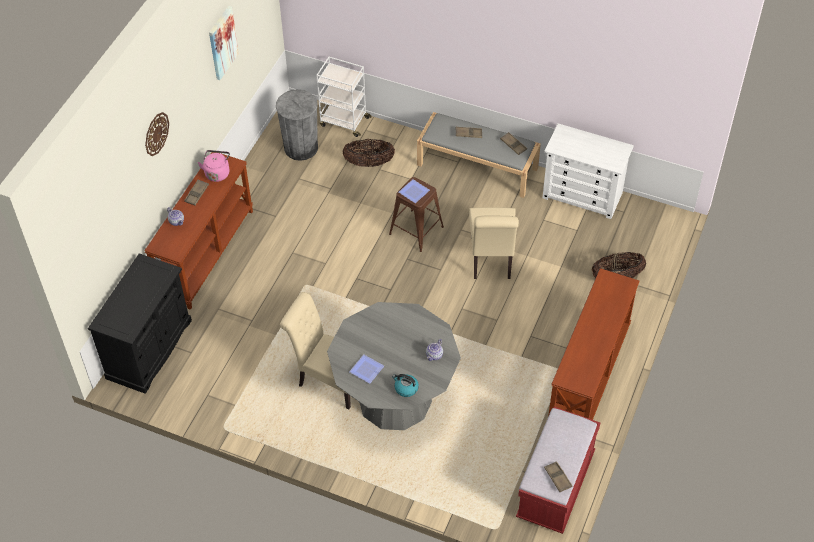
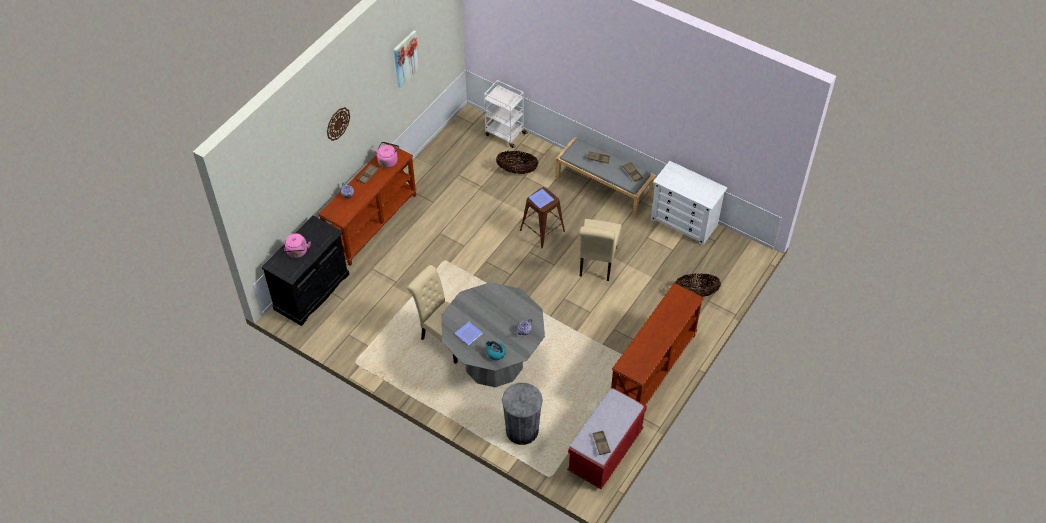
camera: 10 degrees right, 0 degrees up
(130, 302) = (297, 252): none -> pink kettle
(301, 148) = (465, 150): grey trash can -> grey trash can (522, 430)

